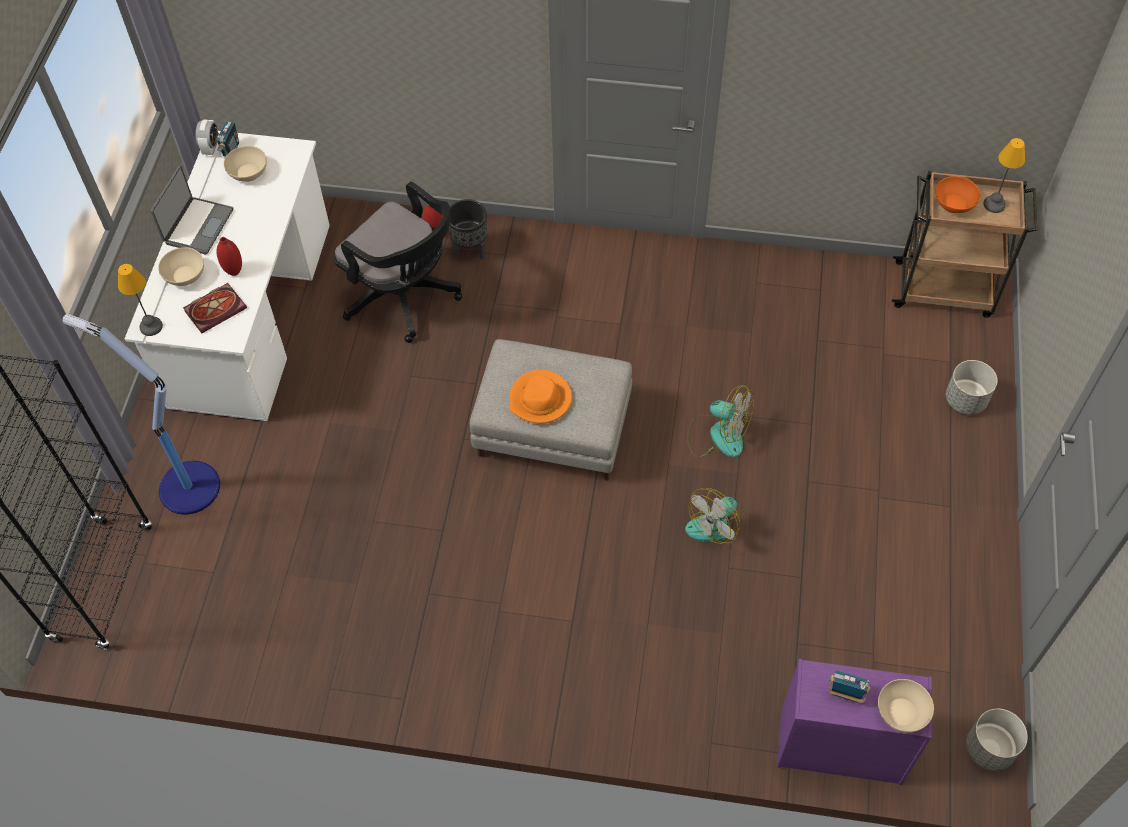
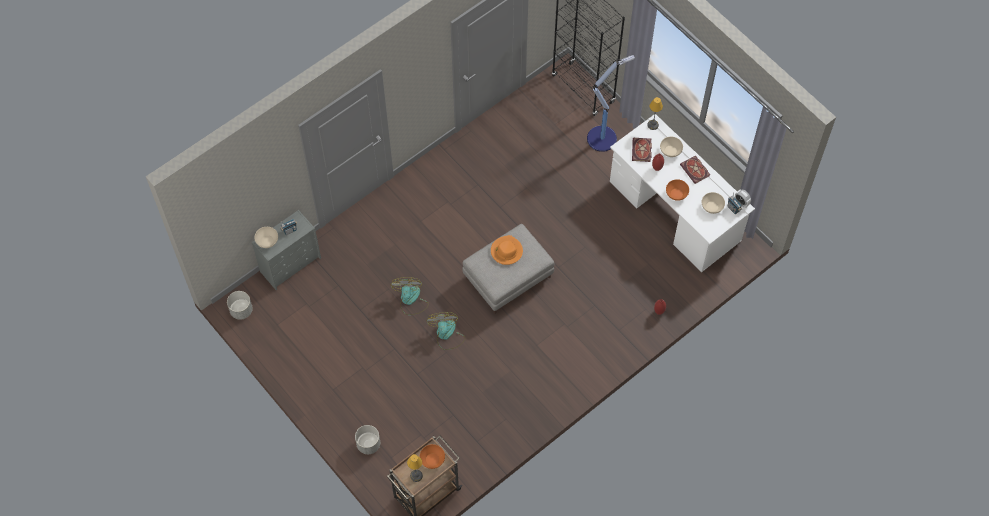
camera: 130 degrees right, 5 degrees up
(197, 226) = (695, 170): laptop -> book
(261, 222) = (676, 193): none -> orange bowl
(405, 298) = (629, 273): black office chair -> none
(470, 250) = (634, 318): black planter -> none
(718, 435) = (446, 335): fan -> fan turned 105 degrees clockwise
(838, 747) = (291, 264): purple dresser -> grey dresser

